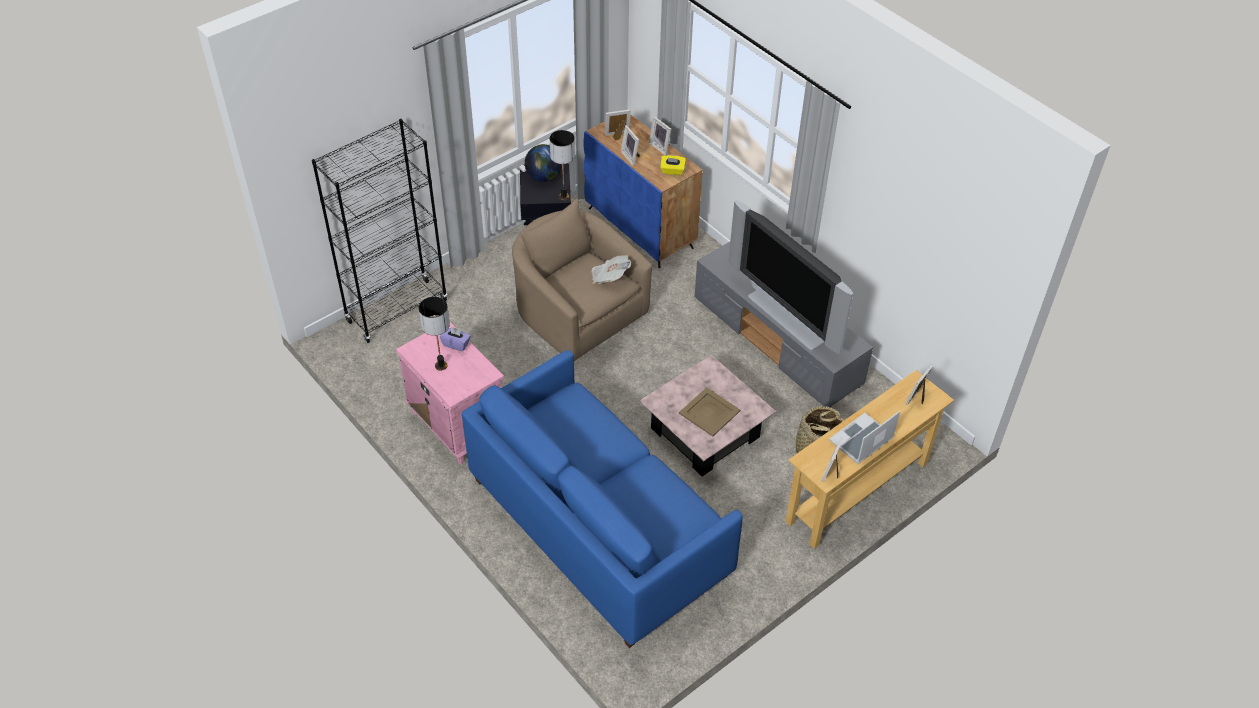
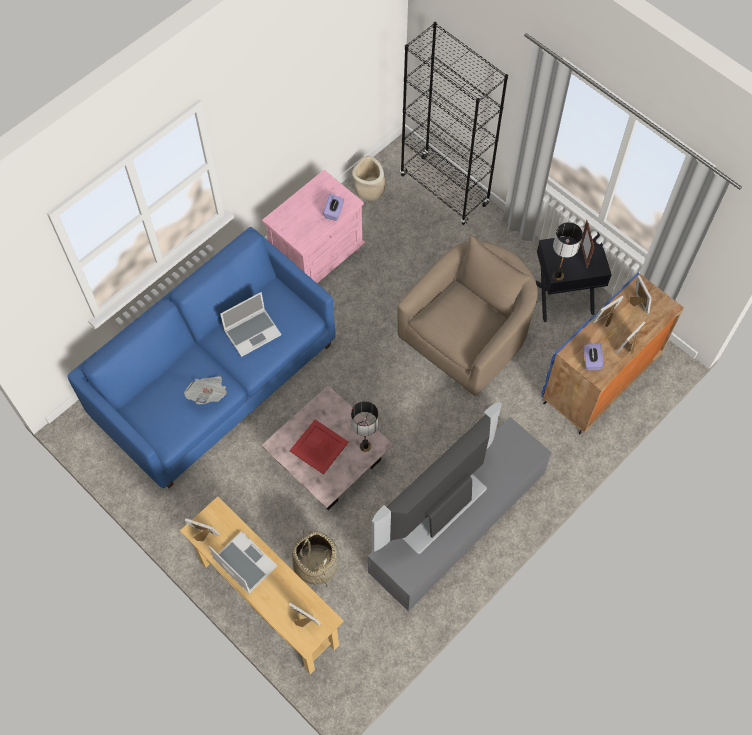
camera: 85 degrees right, 15 degrees up
(377, 372) = (369, 189): none -> beige planter
(441, 366) = (306, 205): table lamp -> table lamp (365, 446)
(544, 177) = (584, 255): globe -> picture frame
(584, 436) = (253, 332): none -> laptop
(609, 277) = (468, 337): newspaper -> newspaper (208, 394)
(672, 171) = (591, 361): yellow tissue box -> purple tissue box
(710, 412) = (319, 447): beige tray -> red tray

